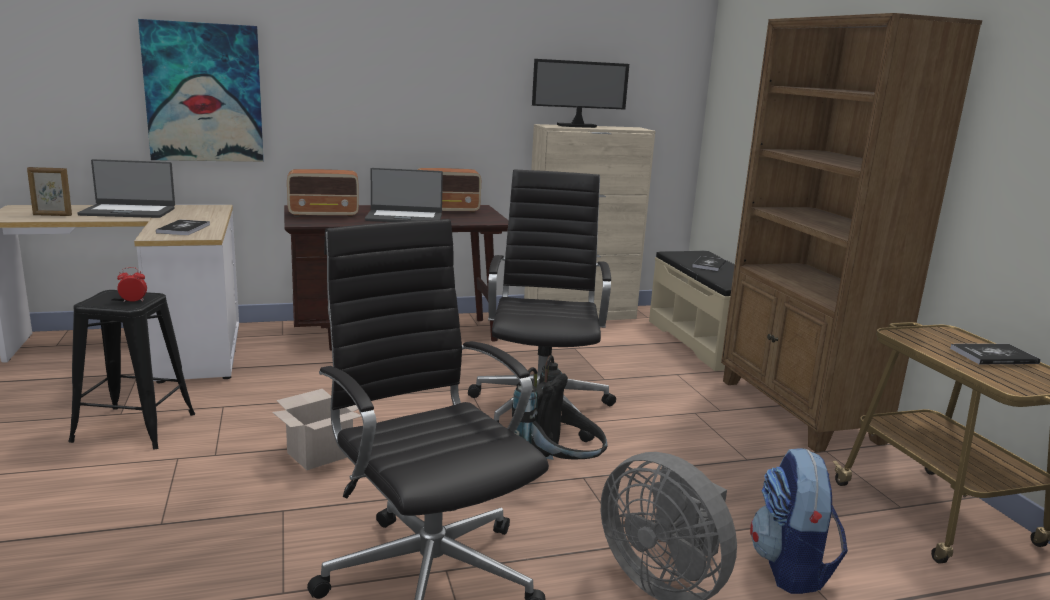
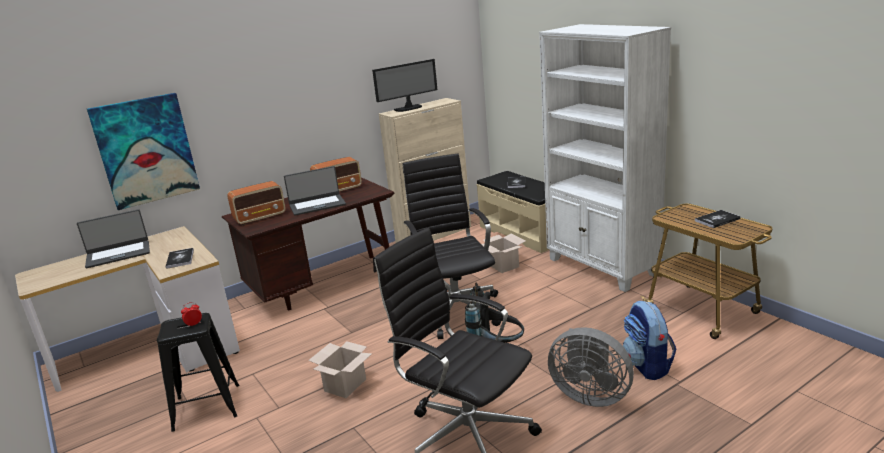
camera: 15 degrees left, 5 degrees up
(52, 215) = (66, 274): picture frame -> none
(647, 372) = (502, 265): none -> cardboard box
(797, 411) = (602, 267): brown bookcase -> white bookcase

